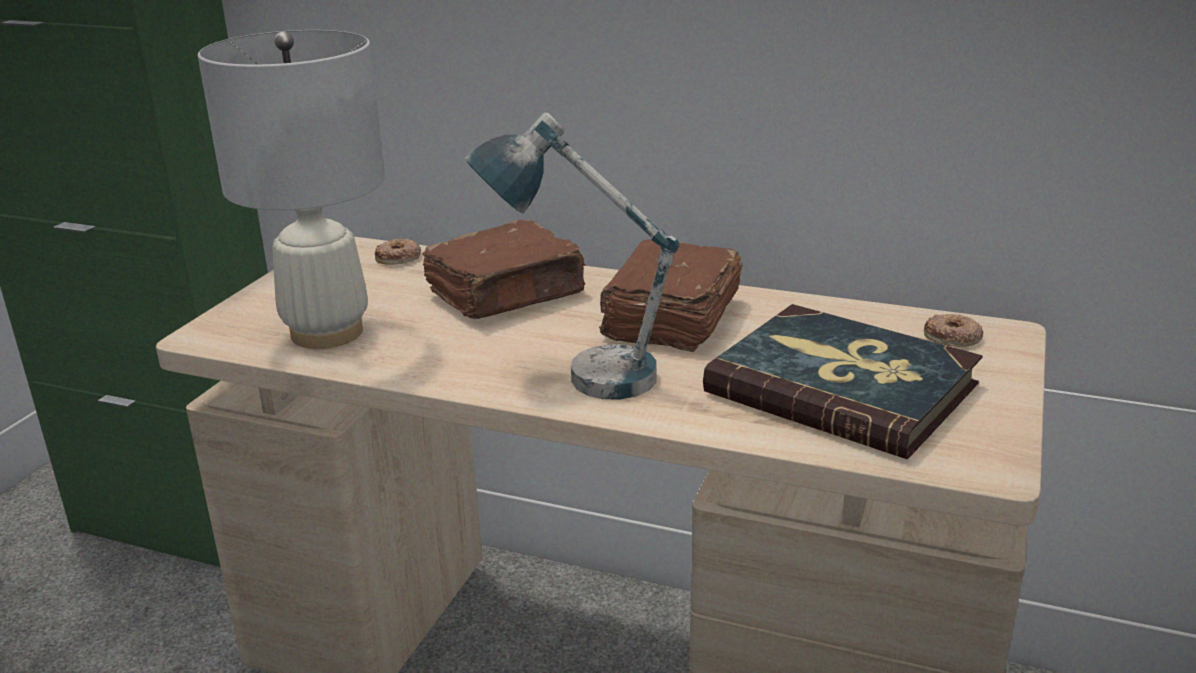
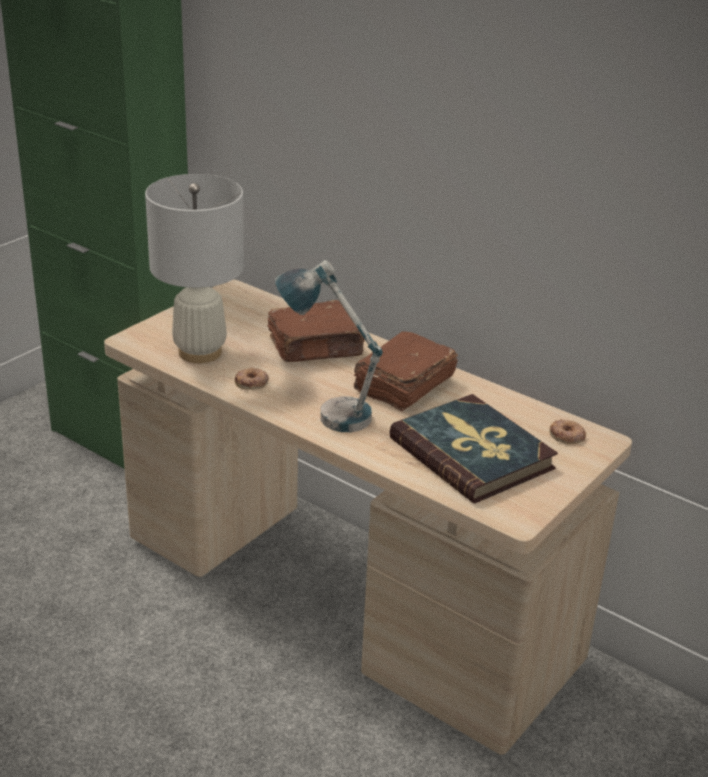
camera: 15 degrees right, 5 degrees up
(399, 257) = (265, 306): donut -> donut (252, 382)

